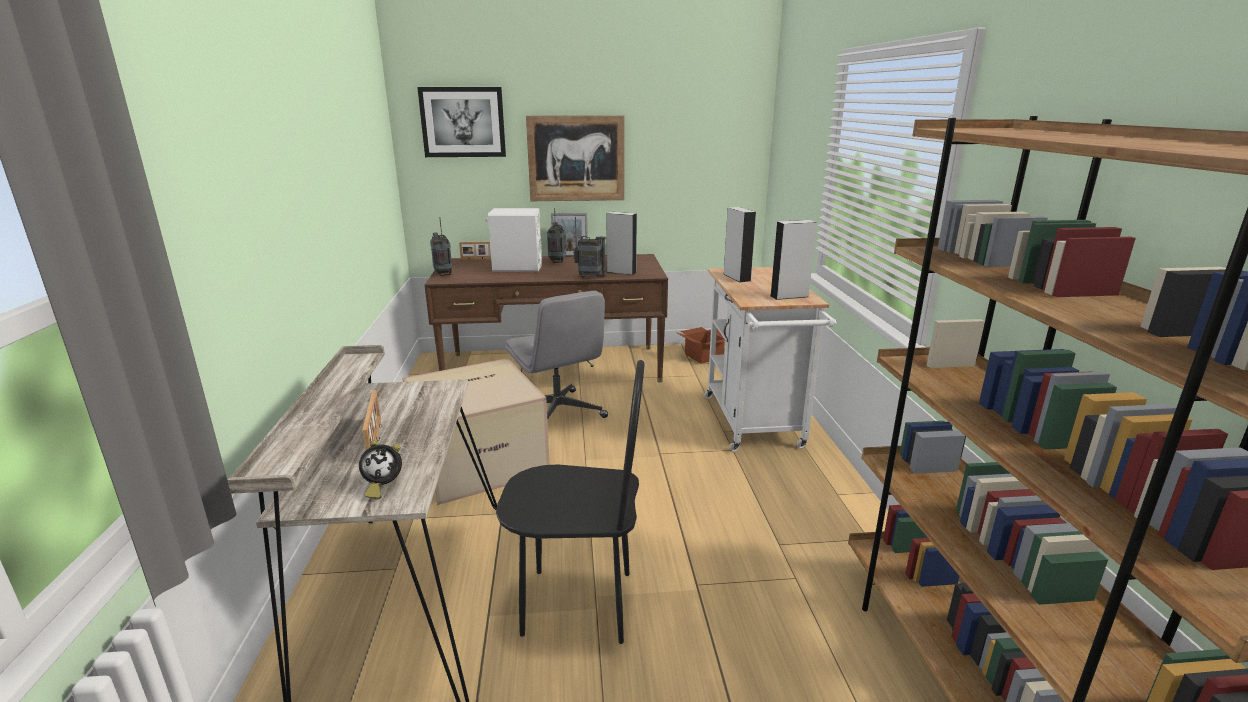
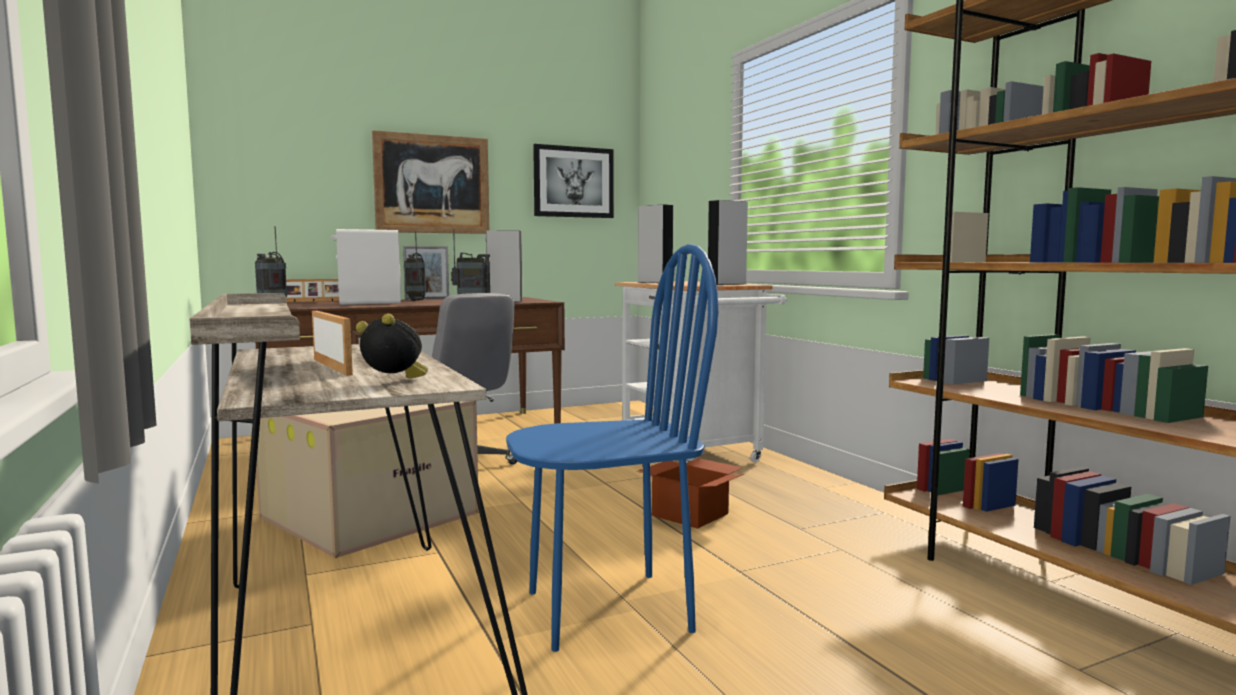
camera: 20 degrees left, 15 degrees down
(382, 487) = (394, 382): alarm clock -> alarm clock turned 135 degrees counterclockwise
(463, 122) = (291, 133): picture -> picture (573, 182)
(577, 603) = (607, 610): black chair -> blue chair
(705, 356) = (594, 413): cardboard box -> cardboard box (692, 514)

